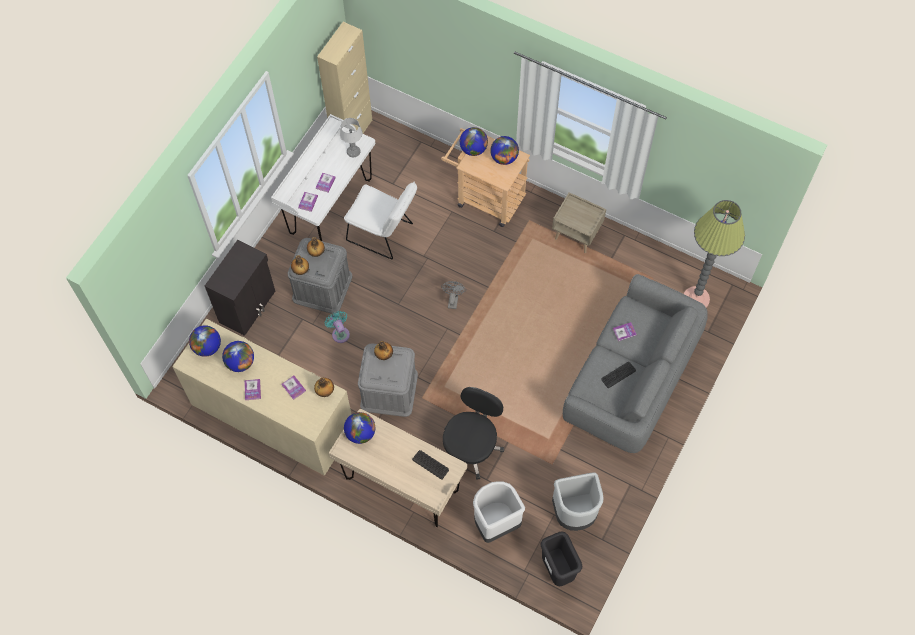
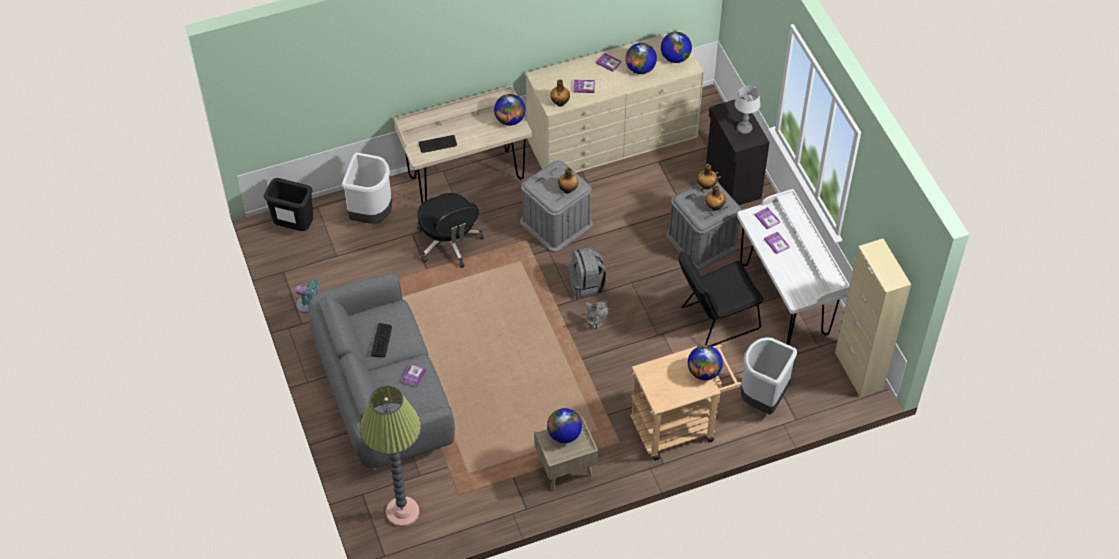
camera: 130 degrees right, 10 degrees down
(340, 333) = (644, 225): turquoise fan -> turquoise fan (308, 305)
(353, 152) = (793, 285): table lamp -> table lamp (744, 128)
(384, 234) = (715, 319): white chair -> black chair
(426, 329) = (587, 285): none -> grey backpack
(504, 158) = (670, 389): globe -> globe (564, 434)
(574, 514) = (321, 269): grey trash can -> grey trash can (762, 399)

